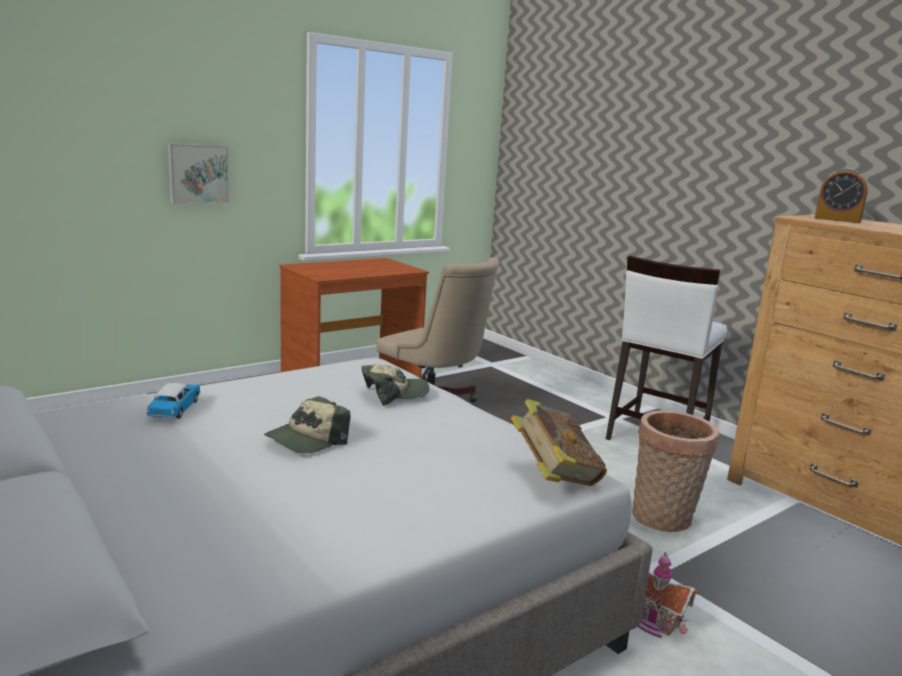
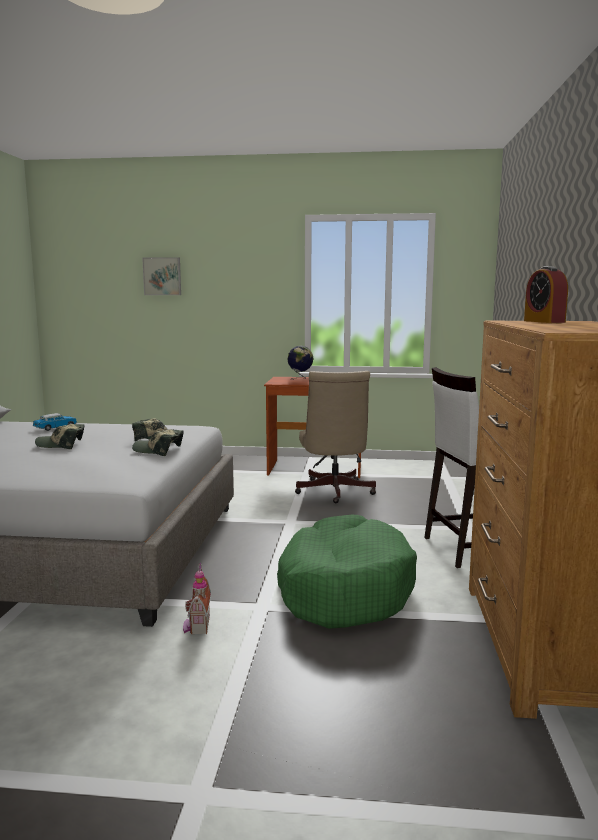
camera: 45 degrees right, 5 degrees down
(198, 173) = (227, 314): picture -> picture (162, 276)
(327, 266) = (300, 378): none -> globe
(456, 413) = (158, 450): none -> cap
(554, 476) = (108, 479): book -> none
(664, 520) = (344, 589): basket -> green dog bed

